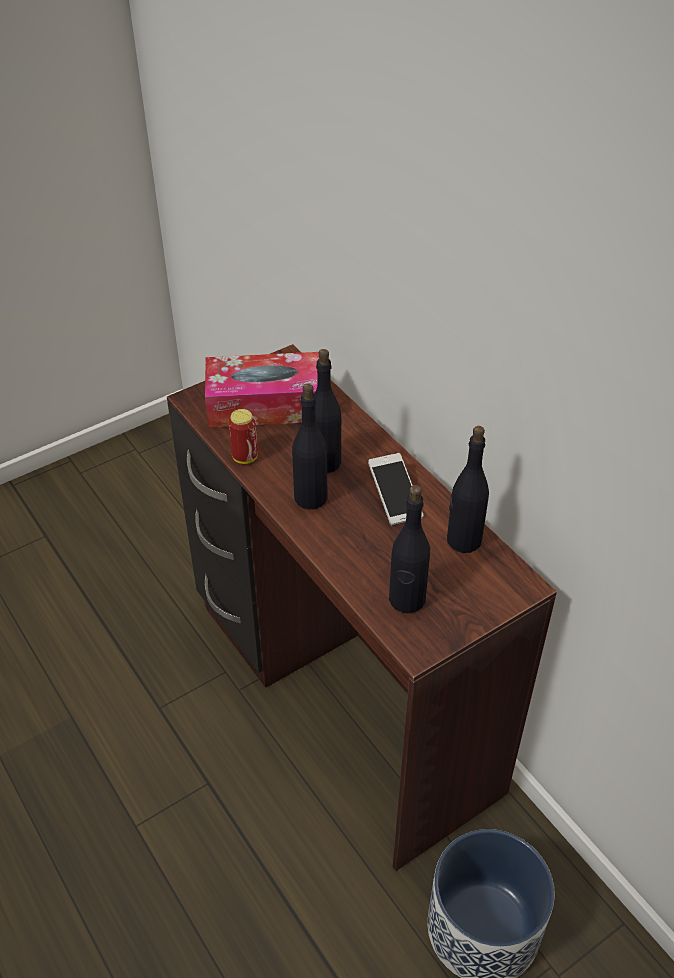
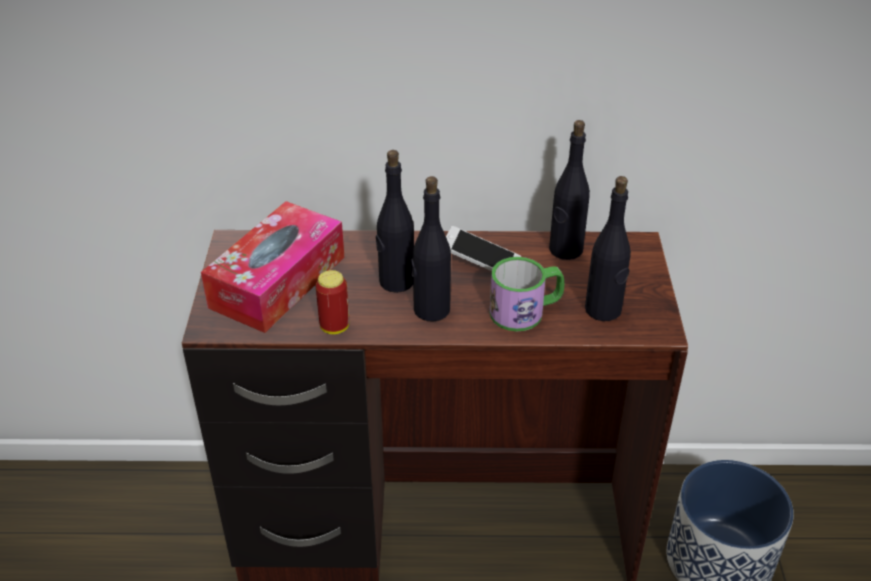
camera: 55 degrees left, 5 degrees down
(359, 552) = (526, 311): none -> mug

